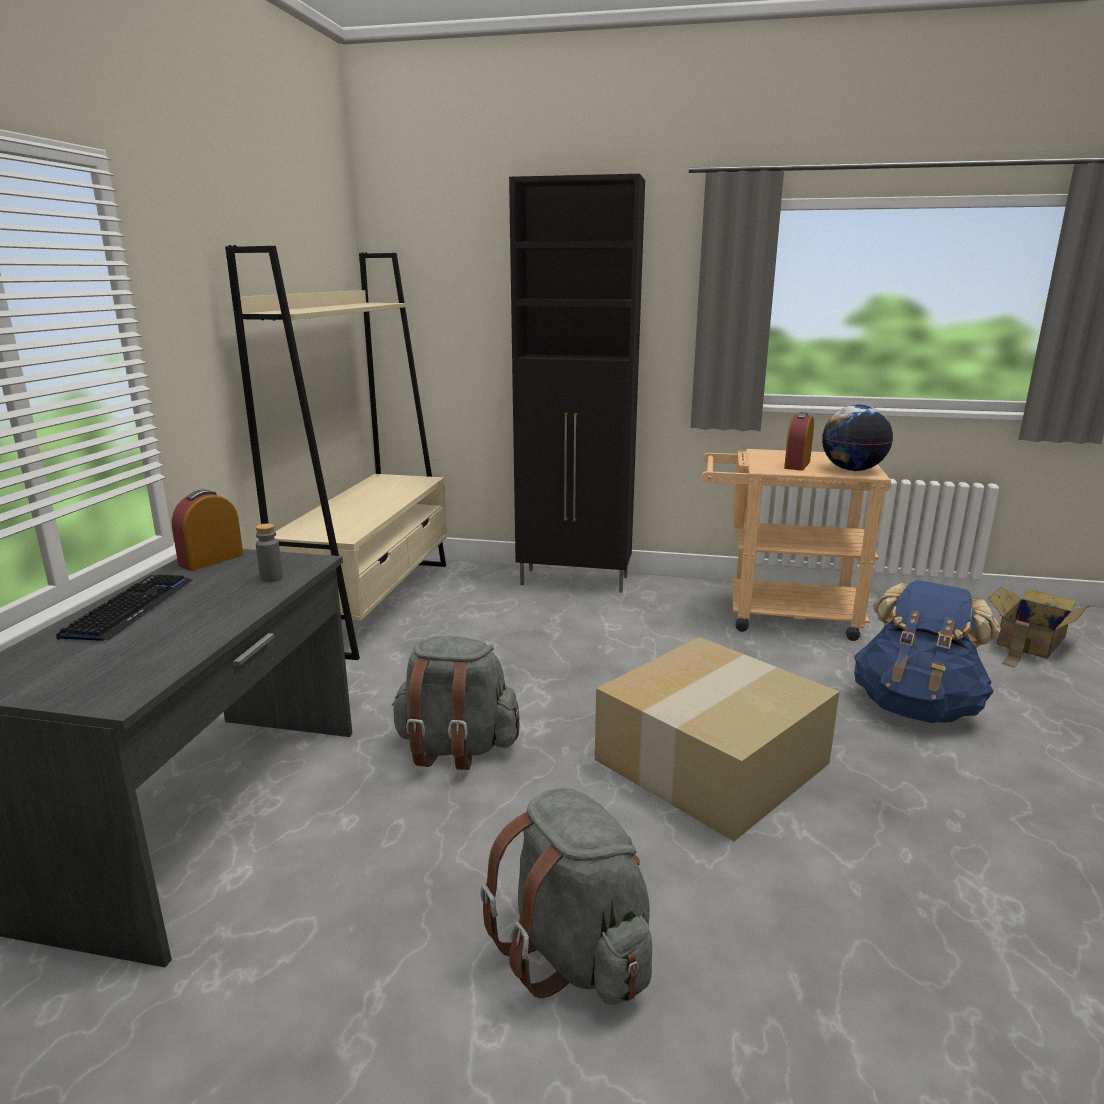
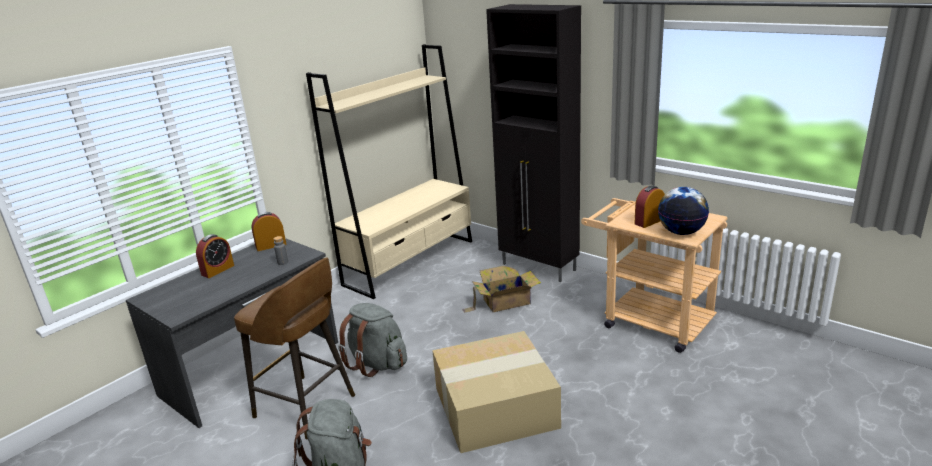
camera: 30 degrees right, 5 degrees up
(130, 608) = (218, 270): keyboard -> alarm clock
(389, 852) = (307, 407): none -> brown stool
(916, 707) = (662, 409): blue backpack -> none
(1028, 642) = (820, 385): cardboard box -> cardboard box (504, 302)

